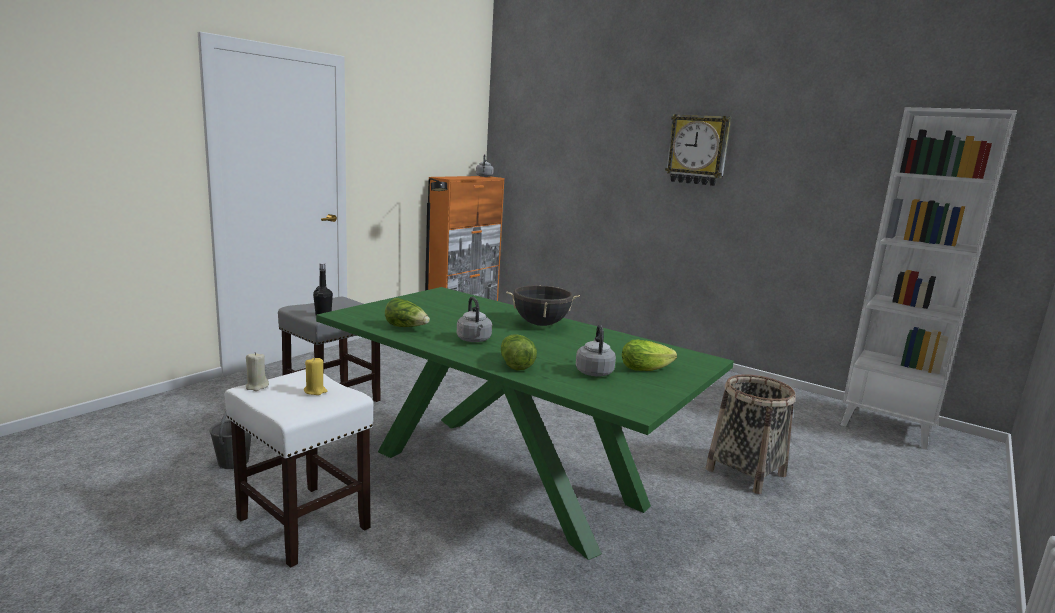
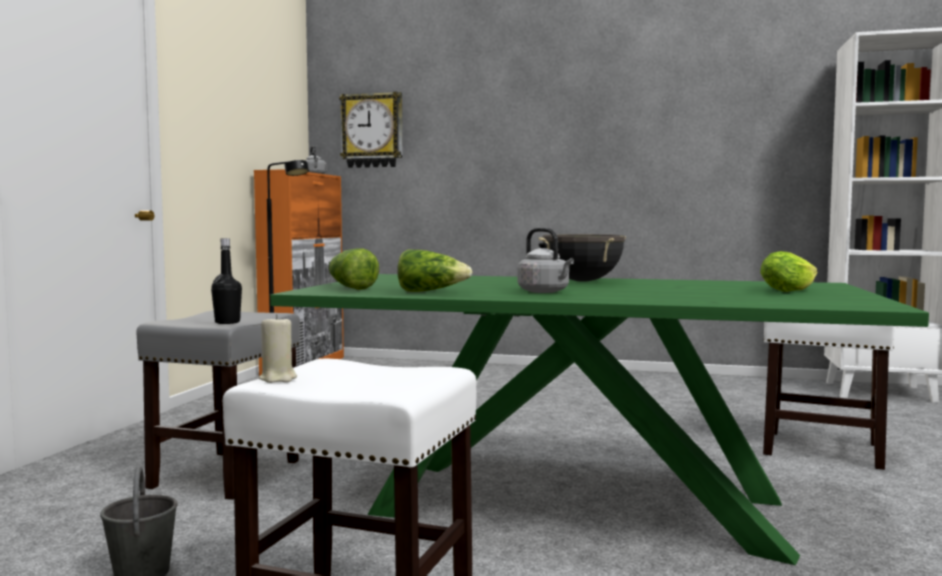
camera: 20 degrees left, 10 degrees down
(315, 391) = (379, 373): yellow candle -> none
(515, 364) = (649, 298): lettuce -> lettuce (350, 288)
(594, 372) = (748, 295): grey kettle -> none
(698, 150) = (601, 114): wall clock -> wall clock (372, 131)
(745, 472) = (820, 449): basket -> white stool

